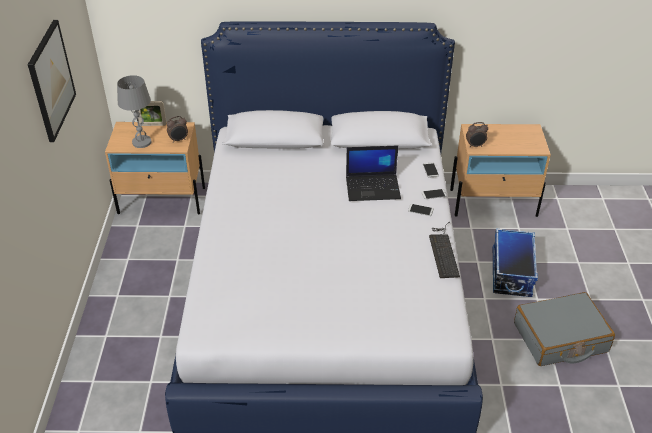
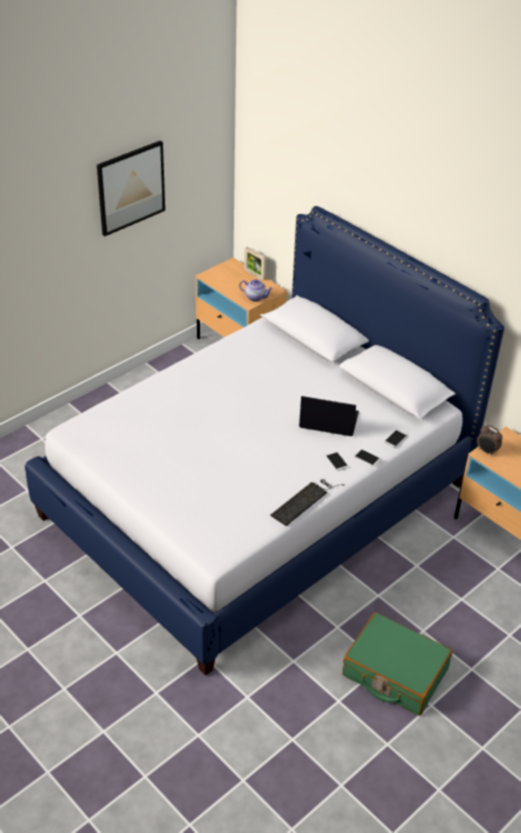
camera: 45 degrees right, 0 degrees up
(141, 142) = (228, 283): grey table lamp -> none
(179, 140) = (256, 297): alarm clock -> teapot
(373, 187) = (328, 420): laptop -> laptop turned 150 degrees clockwise
(510, 272) = (432, 595): storage box -> none
(560, 338) = (394, 672): grey suitcase -> green suitcase

